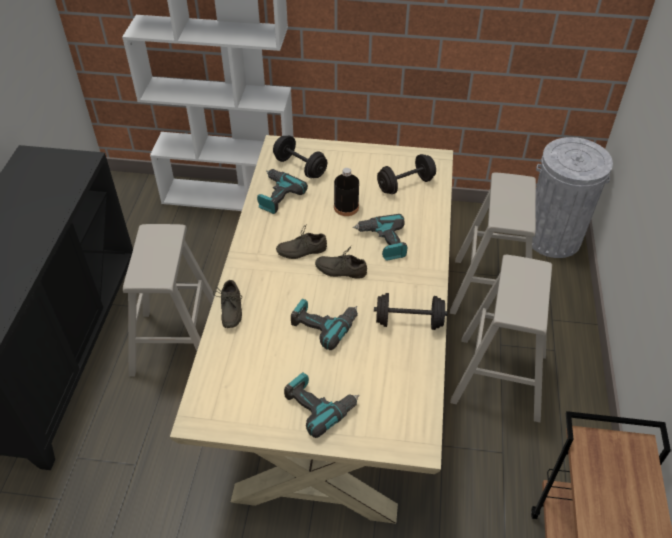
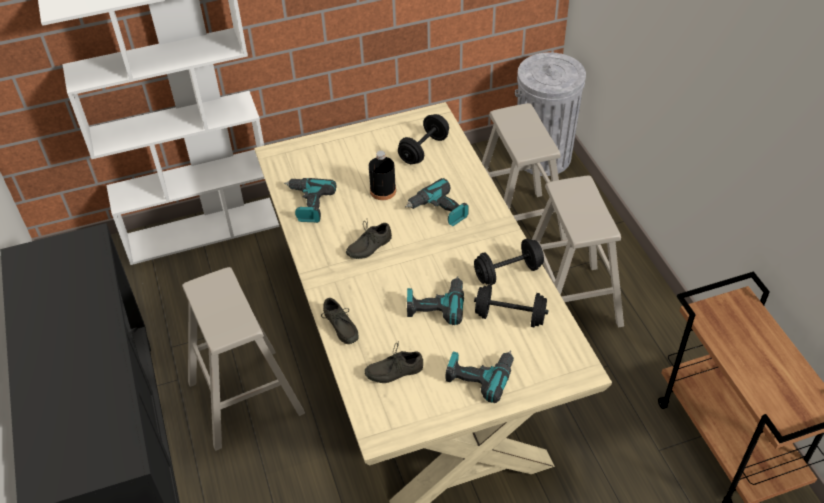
camera: 25 degrees left, 0 degrees up
(300, 167) = (312, 168): black dumbbell -> black dumbbell (510, 316)
(341, 269) = (417, 250): grey shoe -> grey shoe (393, 370)

